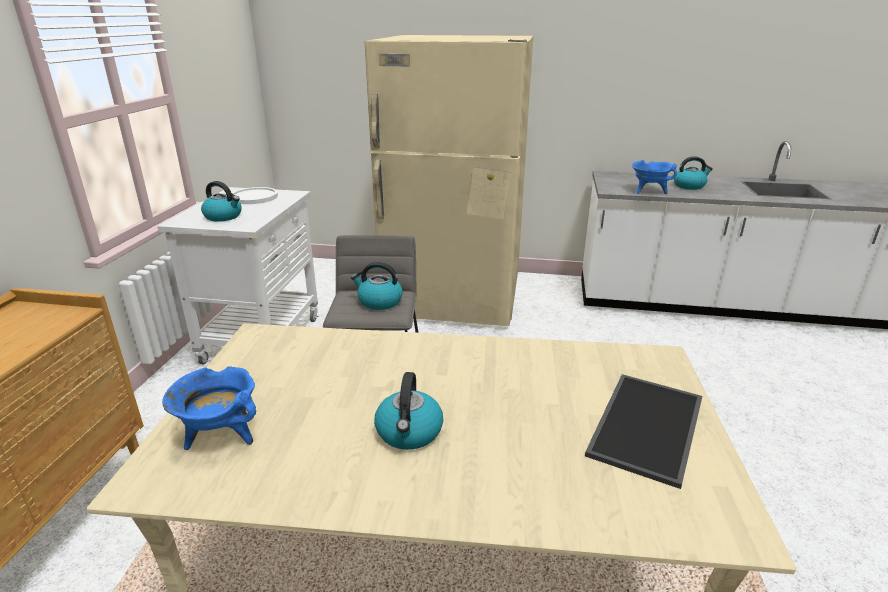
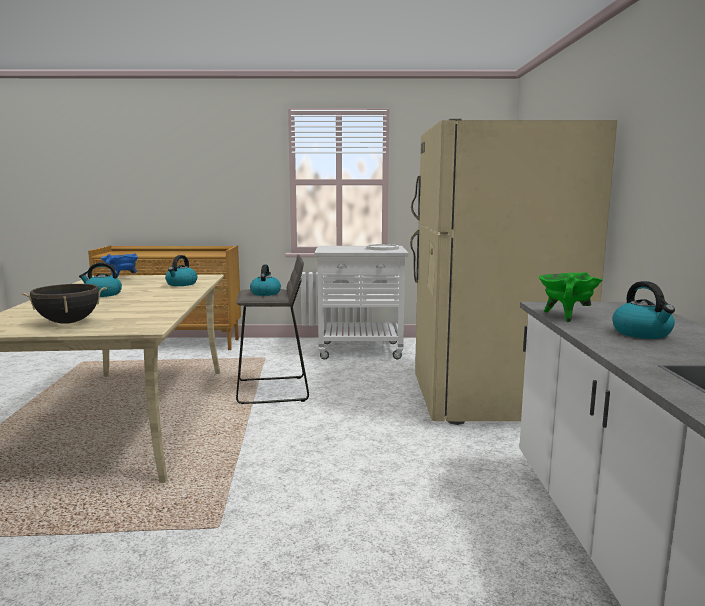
camera: 80 degrees right, 15 degrees down
(224, 216) = (339, 248): kettle -> kettle (181, 284)
(648, 191) = (566, 316): blue cooking pot -> green cooking pot
(649, 427) = (68, 322): tray -> black cooking pot

